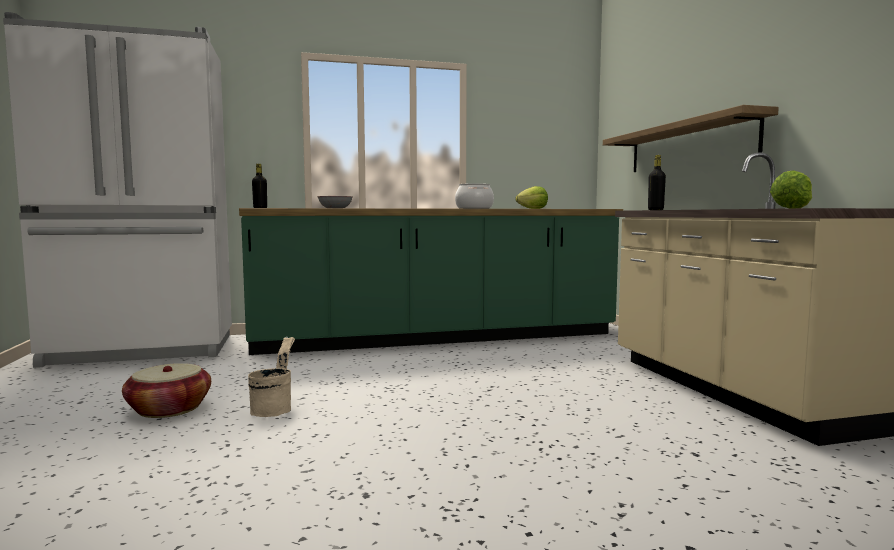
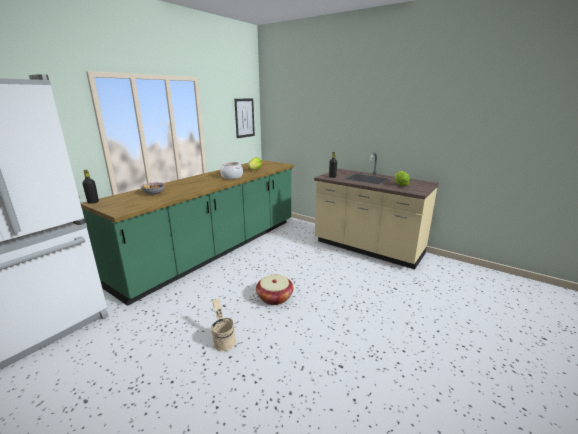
camera: 40 degrees left, 15 degrees up
(169, 409) = (163, 372): basket -> basket (274, 297)
(559, 135) = (244, 118): none -> picture
(688, 146) = (326, 136): shelf -> none

